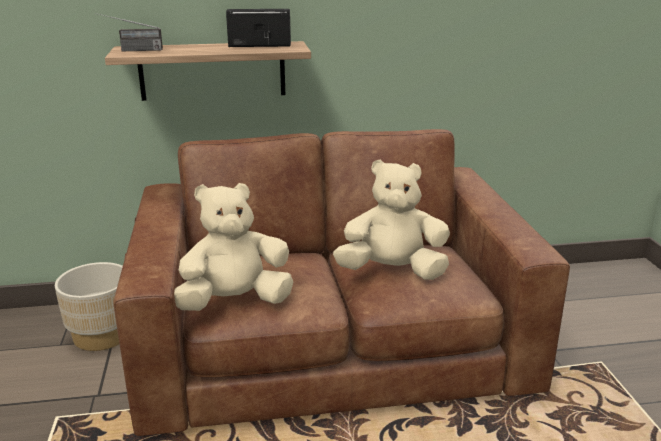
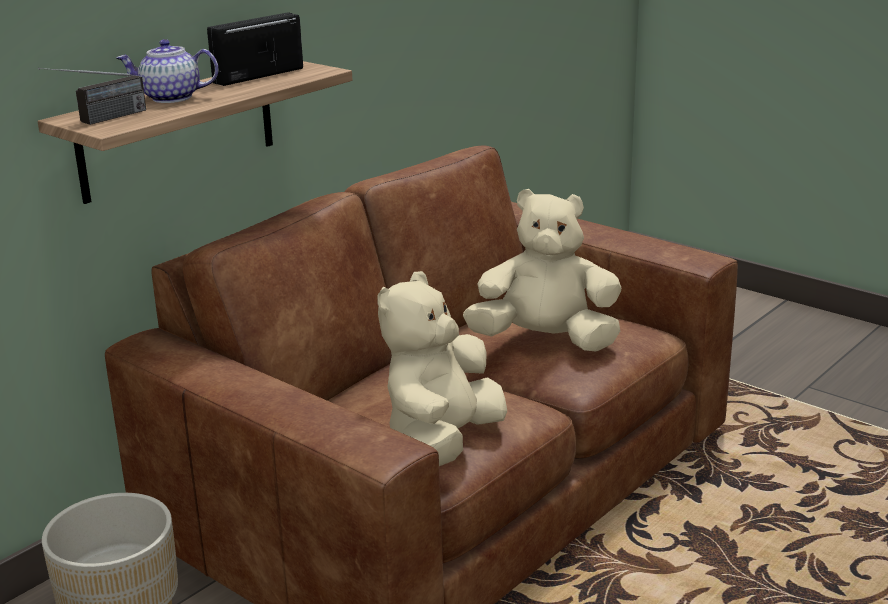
camera: 40 degrees left, 0 degrees up
(189, 47) = (170, 98): none -> teapot
(392, 271) = (545, 341): beige plush toy -> beige plush toy turned 45 degrees clockwise

